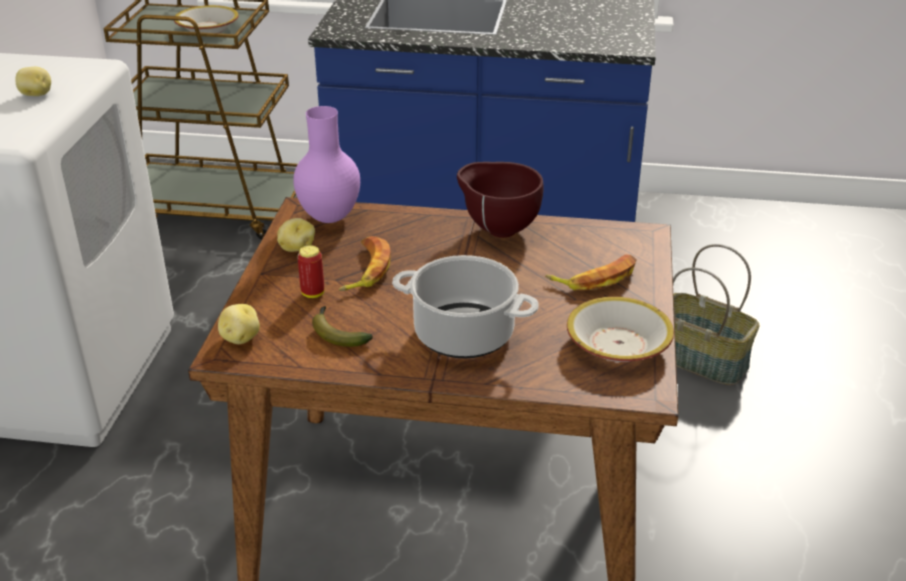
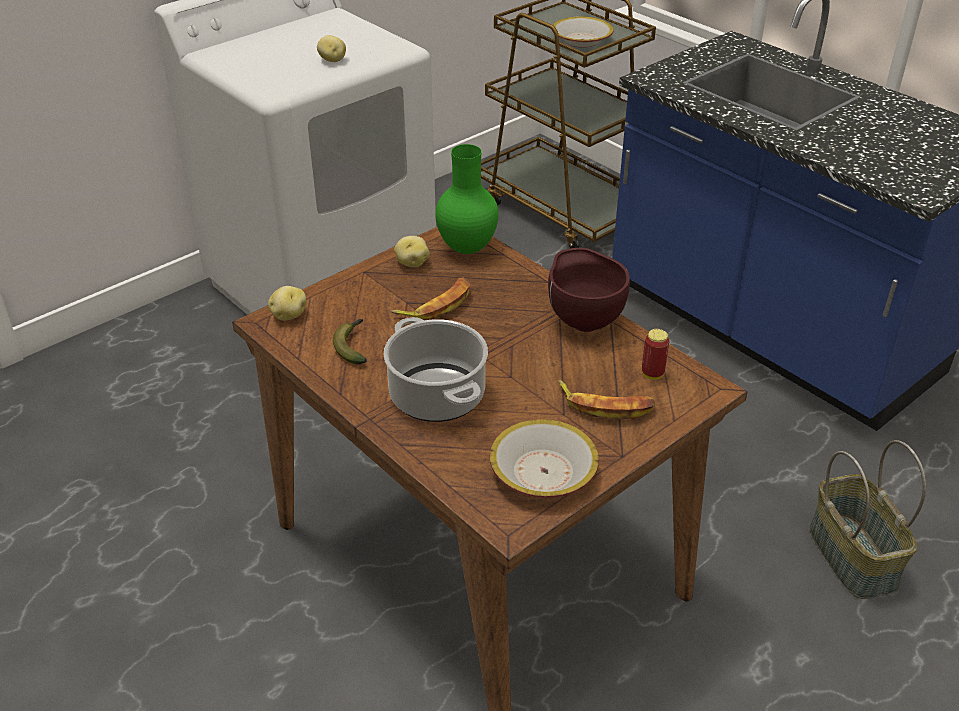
camera: 40 degrees right, 5 degrees up
(313, 293) = (377, 305): can -> can (652, 374)
(328, 218) = (465, 249): purple vase -> green vase

